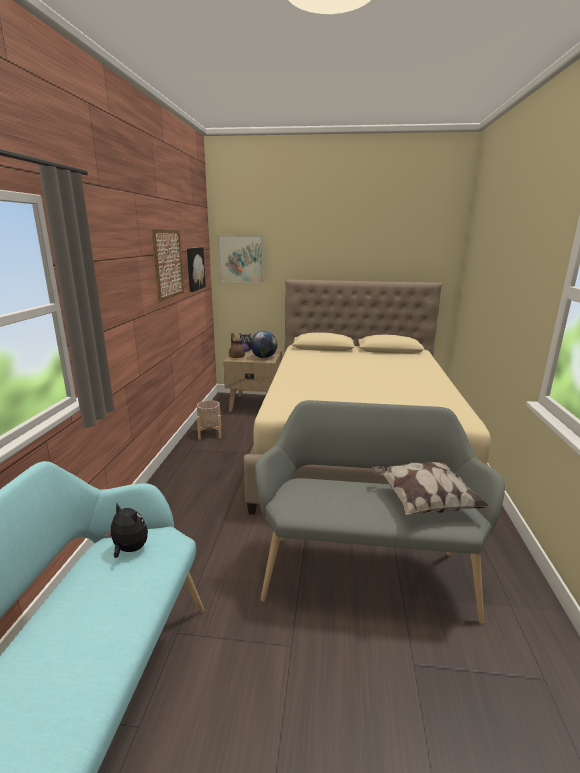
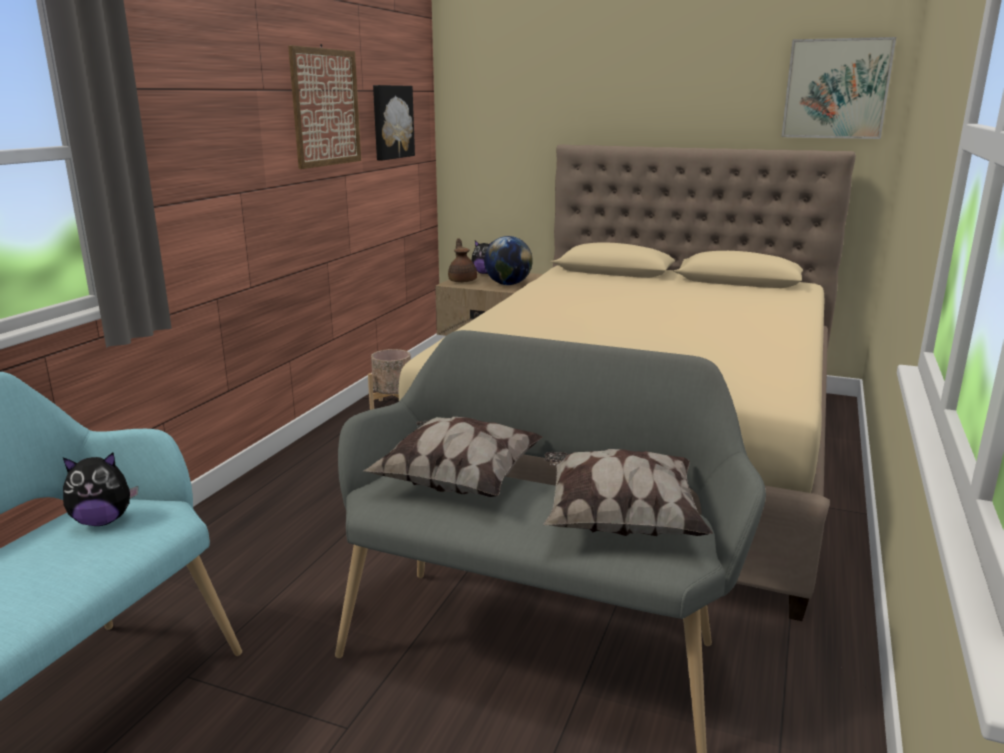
camera: 15 degrees right, 0 degrees up
(129, 549) = (103, 521): plush toy -> plush toy turned 120 degrees clockwise
(241, 259) = (484, 108): picture -> picture (836, 89)
(323, 489) = (457, 482): none -> pillow

